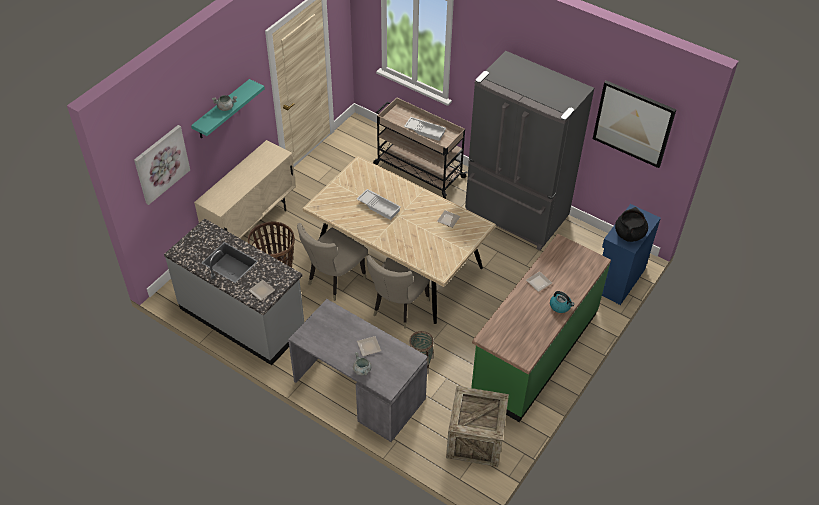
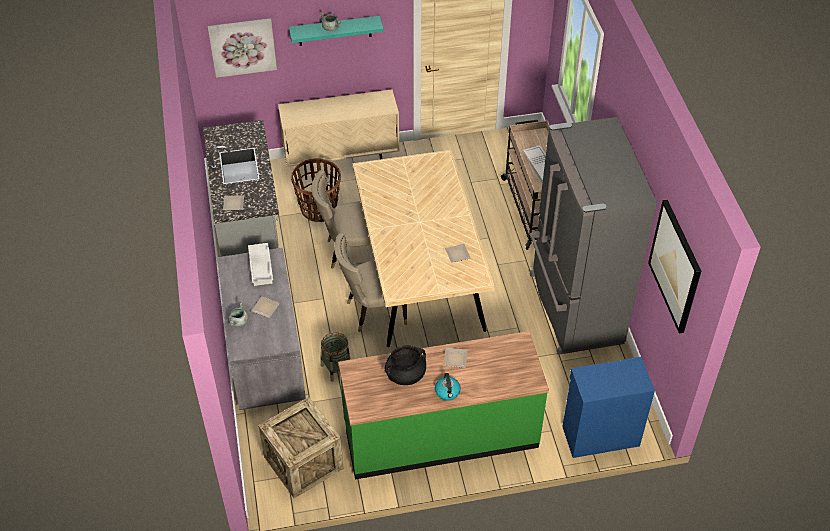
camera: 45 degrees right, 0 degrees up
(379, 206) = (414, 203): white tray -> white tray (261, 267)
(629, 234) = (601, 382): black cooking pot -> black cooking pot (405, 375)

